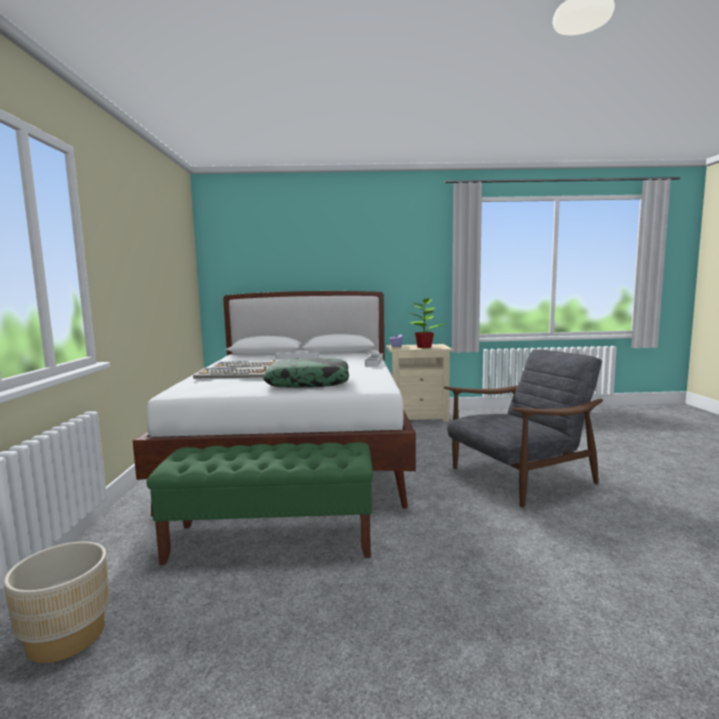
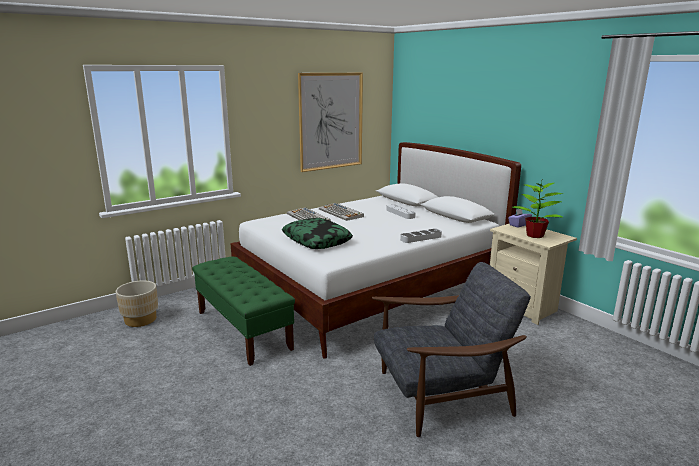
camera: 55 degrees right, 10 degrees up
(164, 265) = (331, 121): none -> picture
(519, 477) = (440, 394): grey armchair -> grey armchair turned 45 degrees counterclockwise

